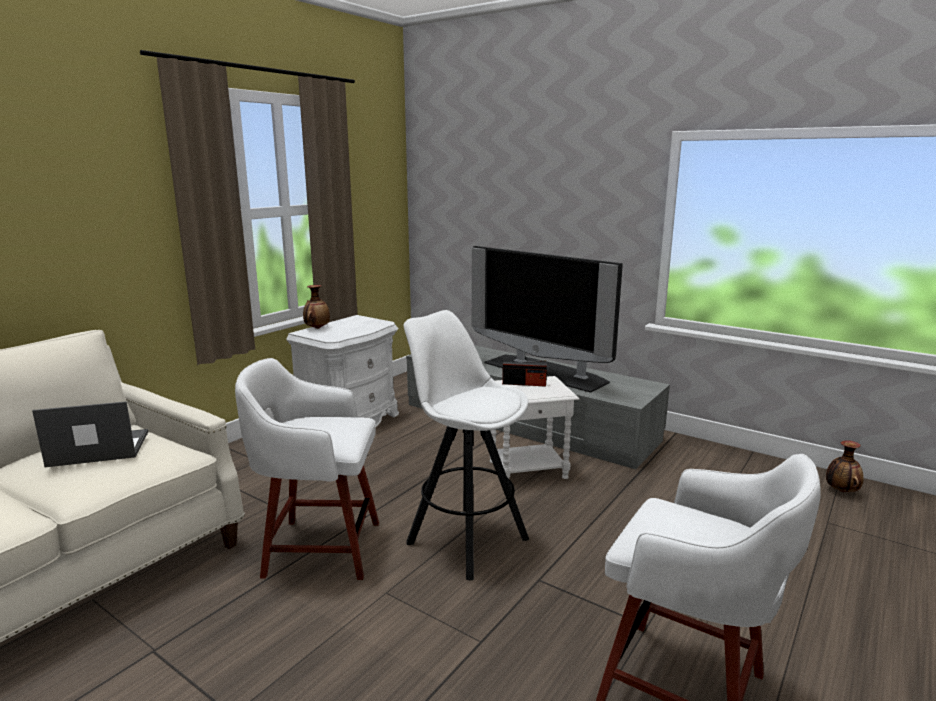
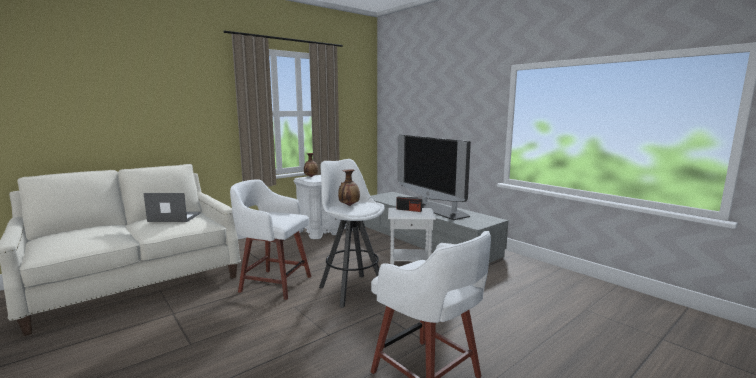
camera: 15 degrees right, 5 degrees down
(841, 491) = (609, 295): vase -> vase (349, 205)

